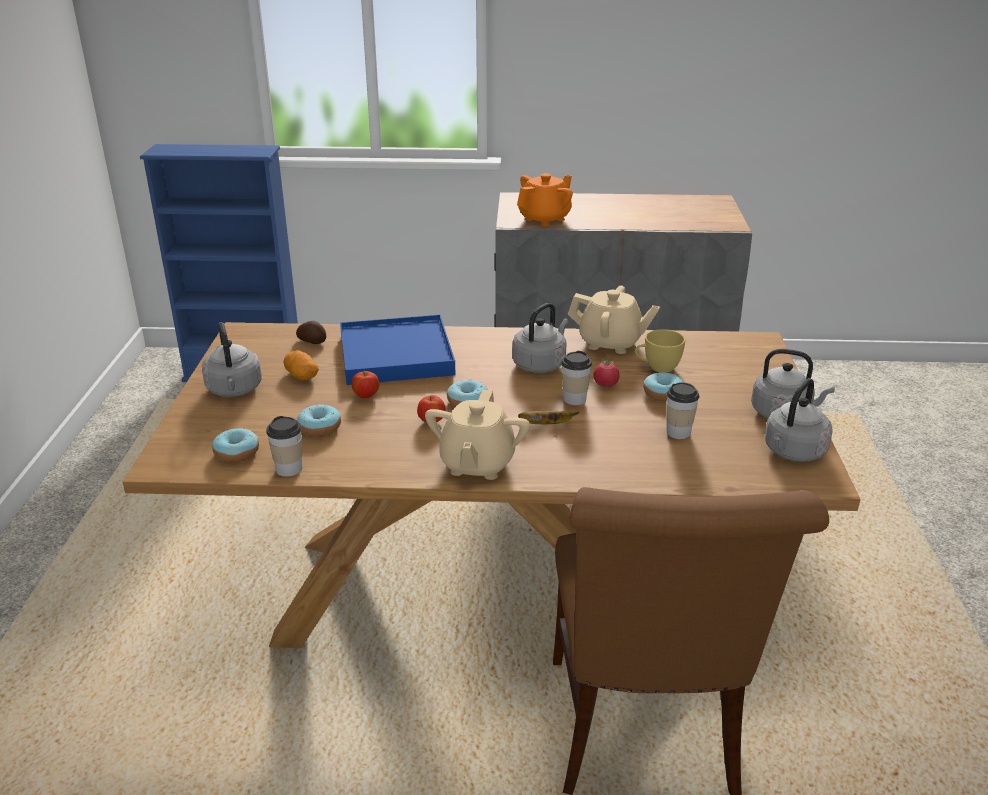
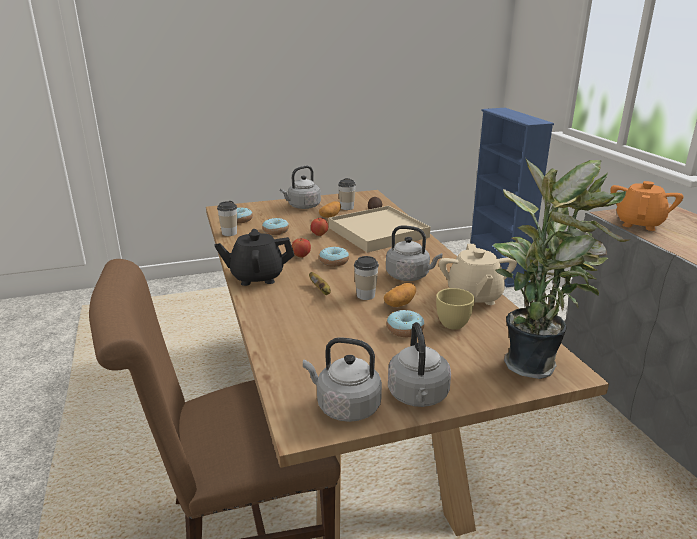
camera: 70 degrees right, 5 degrees down
(395, 355) = (378, 232): blue tray -> beige tray
(477, 464) = (257, 277): beige teapot -> black teapot
(545, 219) = (639, 223): orange teapot -> orange teapot turned 90 degrees counterclockwise
(605, 384) = (400, 304): tomato -> potato
(678, 432) = (344, 343): cup -> cup (347, 207)
(743, 351) = (533, 363): none -> potted plant

